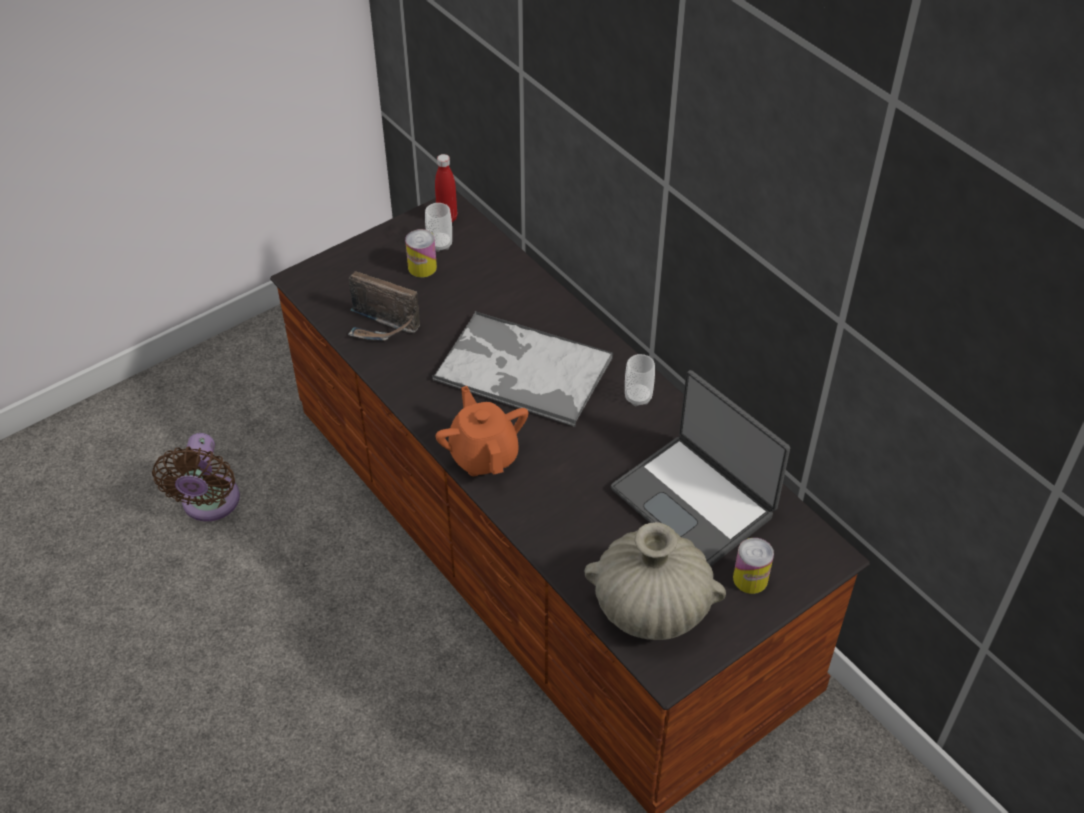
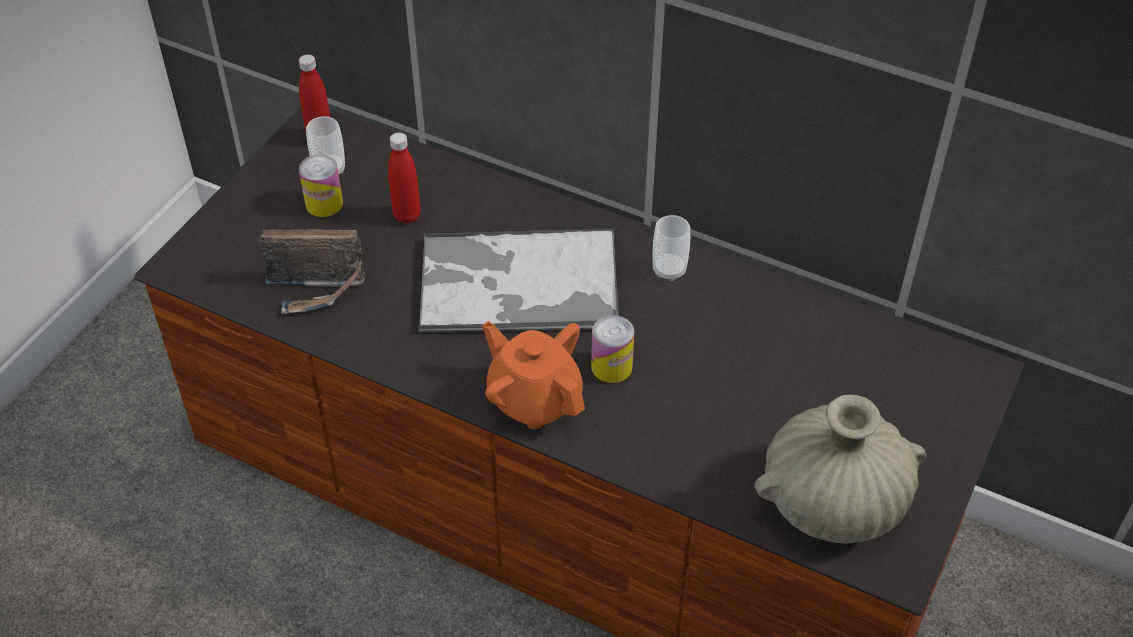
camera: 25 degrees left, 0 degrees up
(209, 504) = (133, 597): brown fan -> none
(474, 295) = (407, 216): none -> red bottle
(695, 501) = (804, 364): laptop -> none
(750, 579) = (917, 428): can -> can (611, 366)

